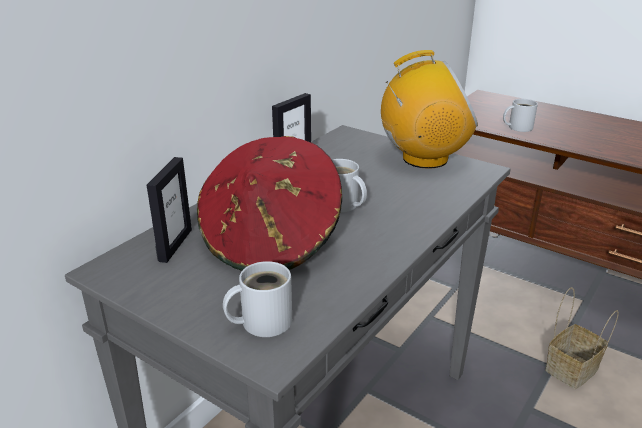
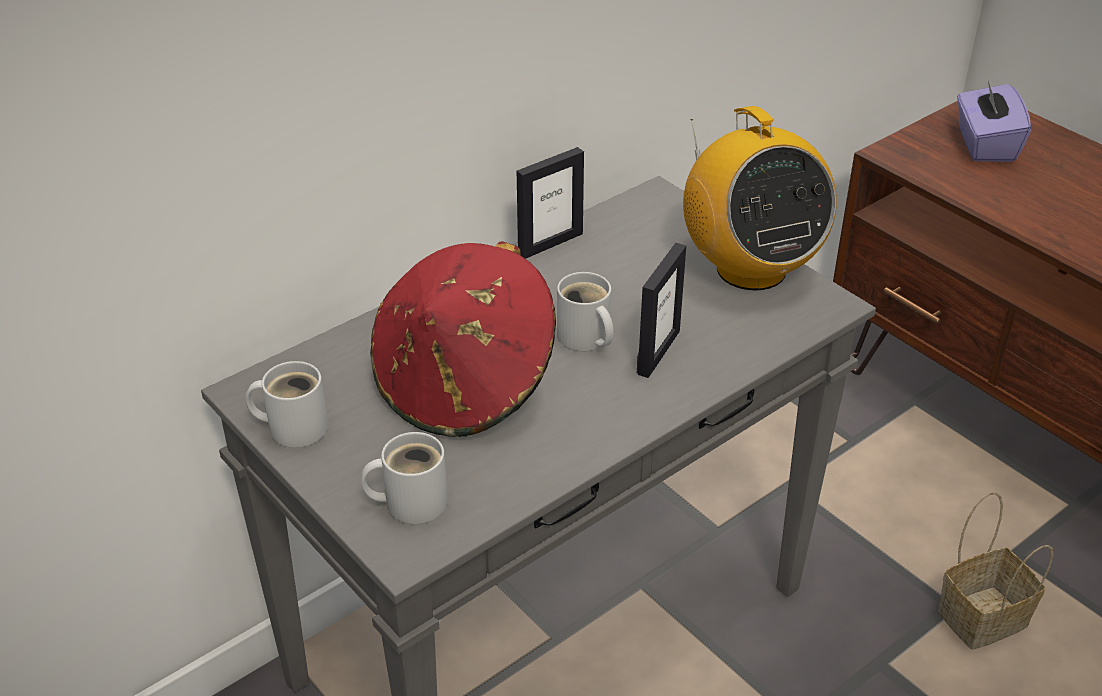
camera: 15 degrees right, 10 degrees up
(175, 245) = (342, 368): picture frame -> picture frame (658, 352)
(424, 159) = (750, 268): radio -> radio turned 60 degrees clockwise
(495, 109) = (984, 144): none -> purple tissue box
(518, 127) = (1000, 192): white mug -> white mug (293, 426)

